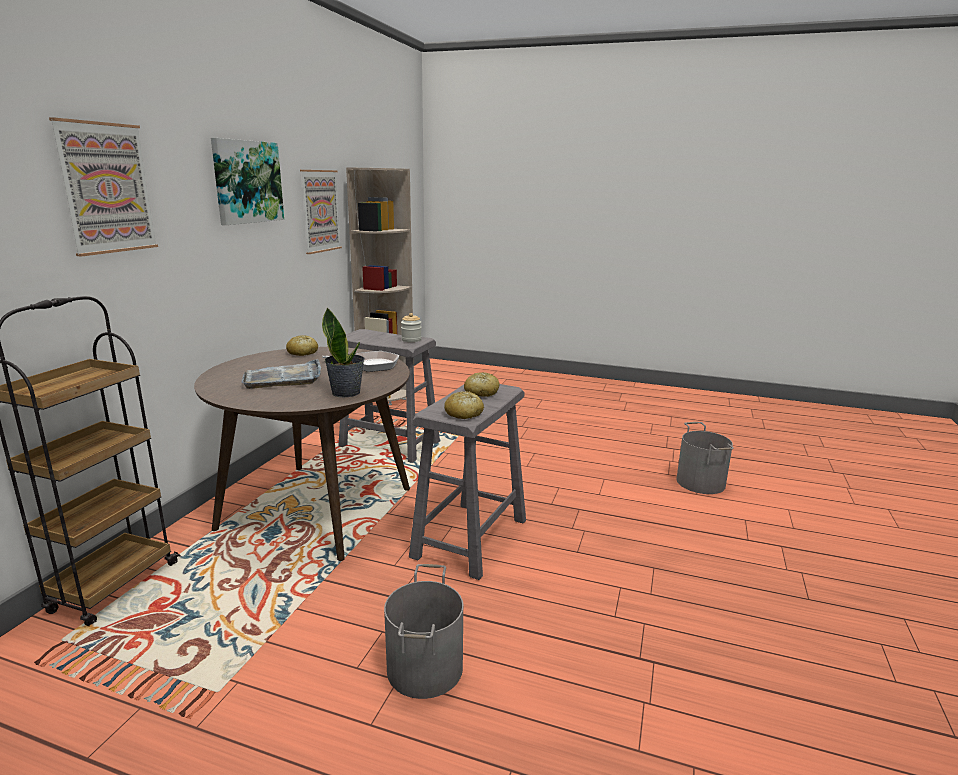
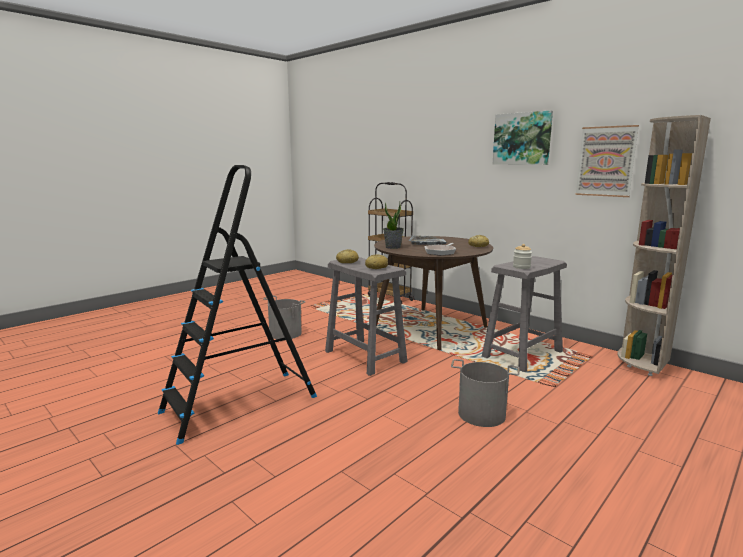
camera: 115 degrees right, 5 degrees down
(106, 188) = (436, 144): picture -> none
(696, 592) = (239, 405): none -> black step ladder
(701, 482) = (360, 488): grey bucket -> grey bucket (481, 414)

